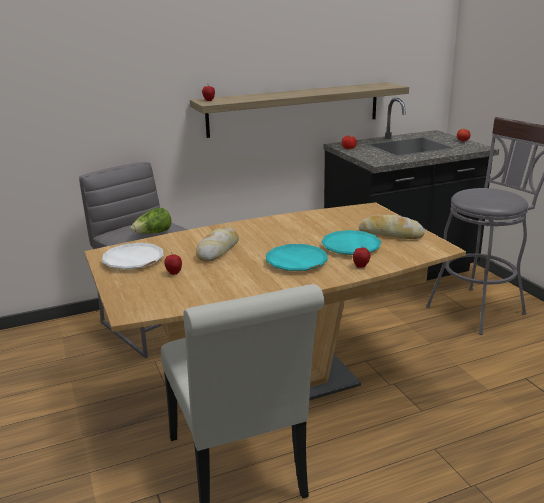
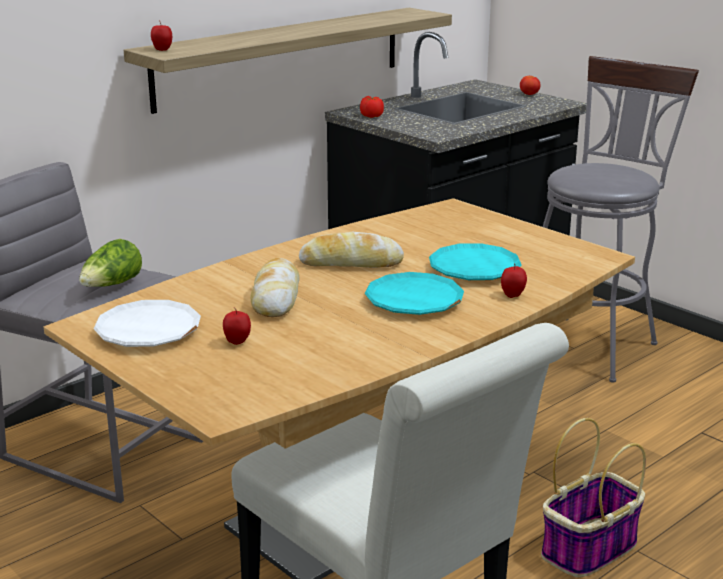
camera: 20 degrees left, 0 degrees up
(390, 234) = (515, 244): bread -> bread (351, 263)
(401, 441) = (589, 550): none -> basket

